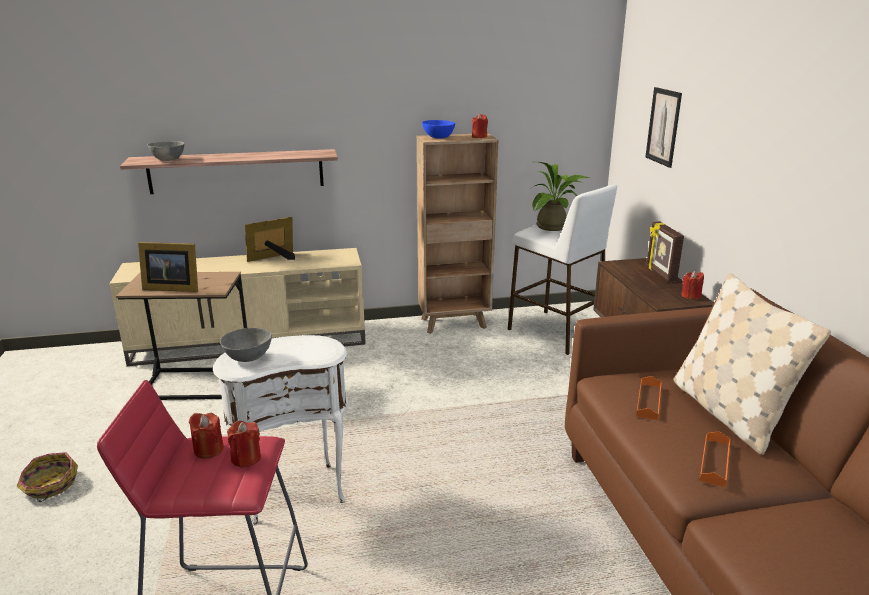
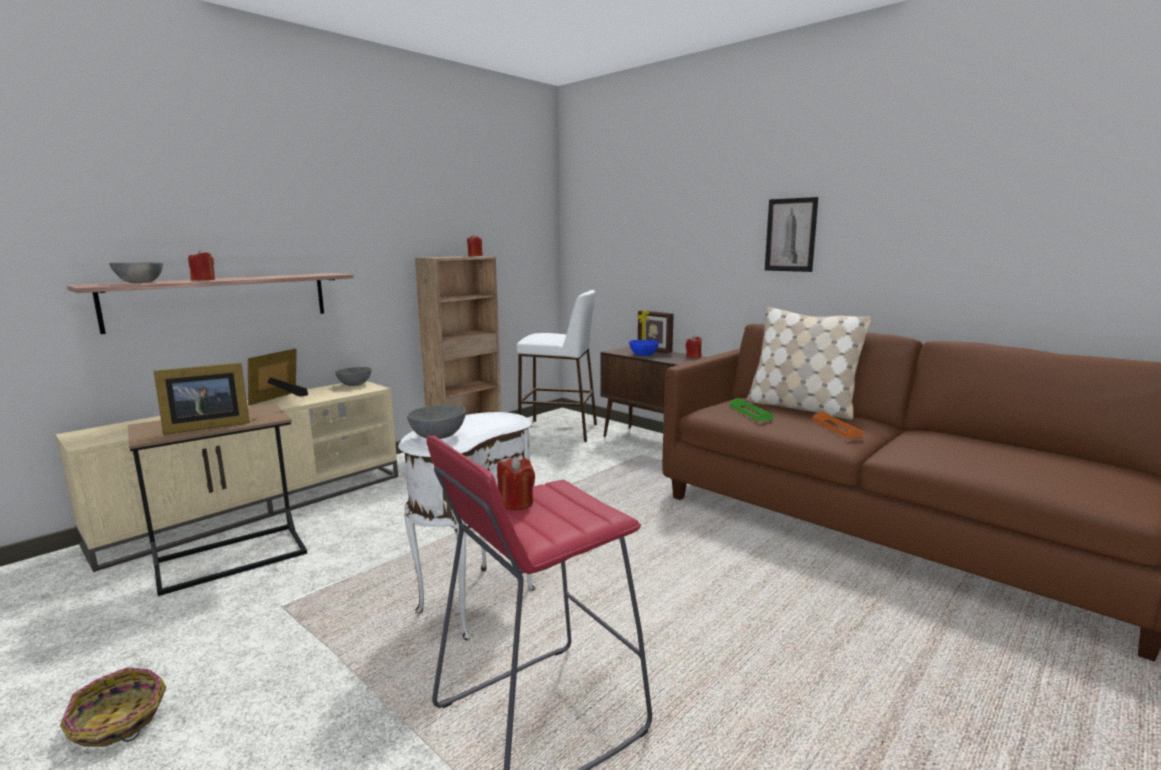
camera: 35 degrees left, 10 degrees down
(246, 458) = (566, 497): red candle -> red candle (203, 280)
(341, 254) = (355, 385): none -> grey bowl
(438, 137) = (440, 257): blue bowl -> blue bowl (642, 355)
(555, 227) = (546, 334): potted plant -> none
(648, 401) = (750, 413): orange tray -> green tray
(663, 126) = (623, 238): picture -> picture (790, 235)

